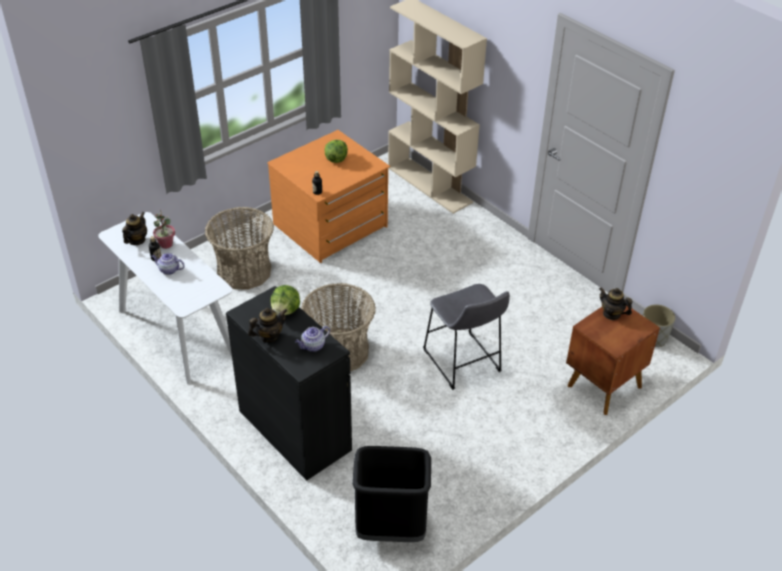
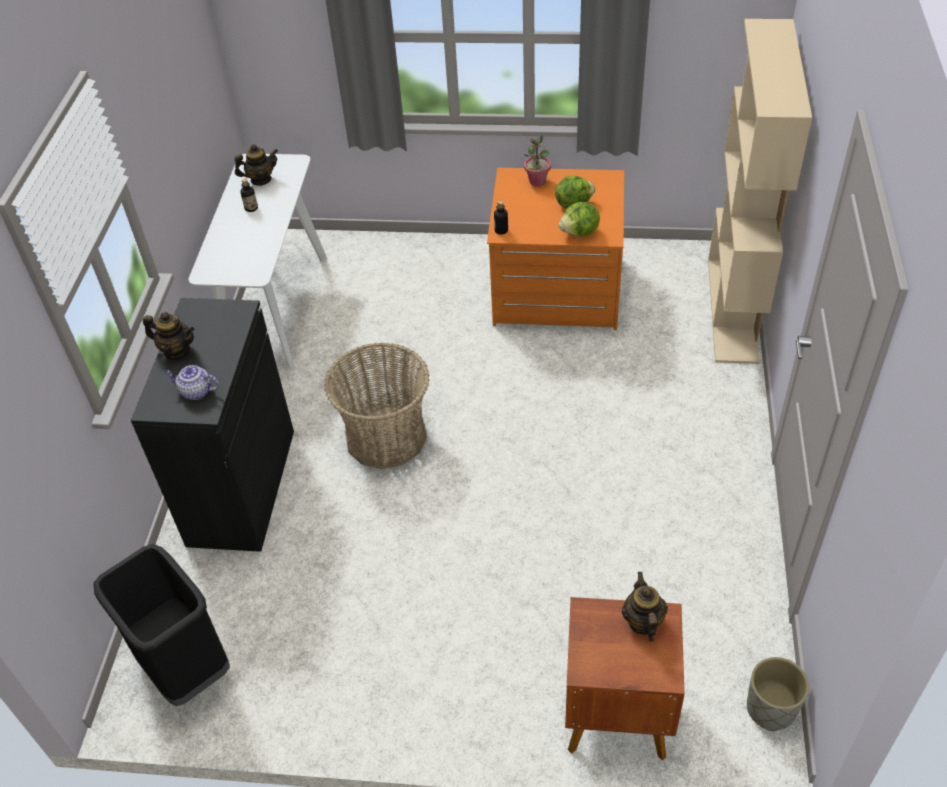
camera: 50 degrees right, 5 degrees up
(166, 244) = (277, 199): potted plant -> potted plant (537, 181)
(169, 270) = (244, 227): teapot -> none
(244, 271) = (410, 286): basket -> none
(285, 311) = (228, 334): lettuce -> lettuce (580, 232)
(463, 363) = (490, 549): grey stool -> none

